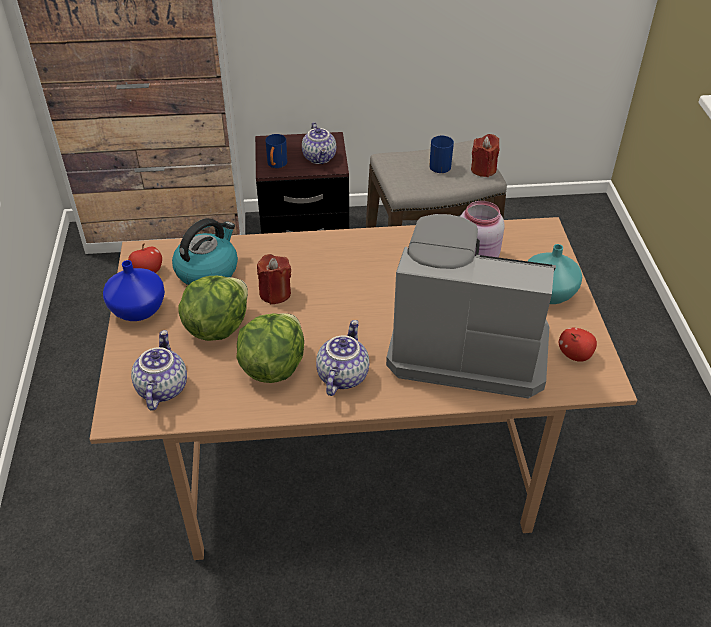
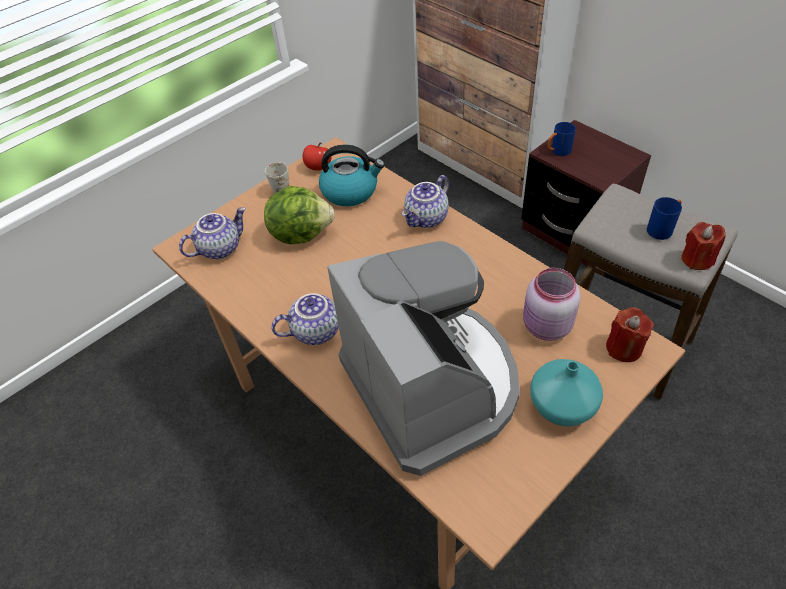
camera: 55 degrees right, 5 degrees up
(138, 309) = (280, 187): blue vase -> white mug
(272, 366) = (290, 287): lettuce -> none
(275, 293) = (365, 238): red candle -> red candle (624, 348)
(320, 158) = (600, 166): teapot -> teapot (427, 219)
(575, 355) = (499, 476): apple -> none

